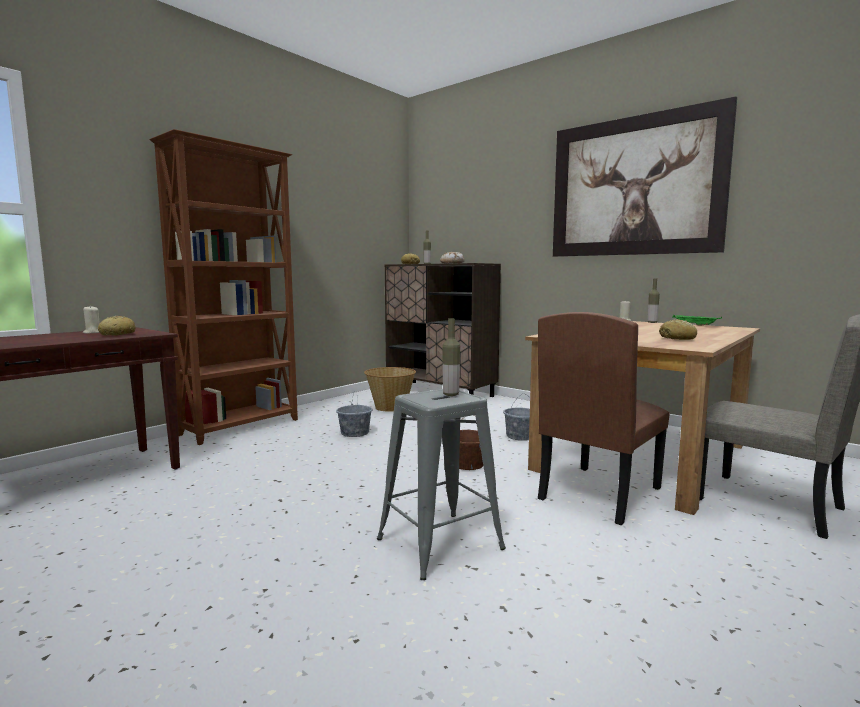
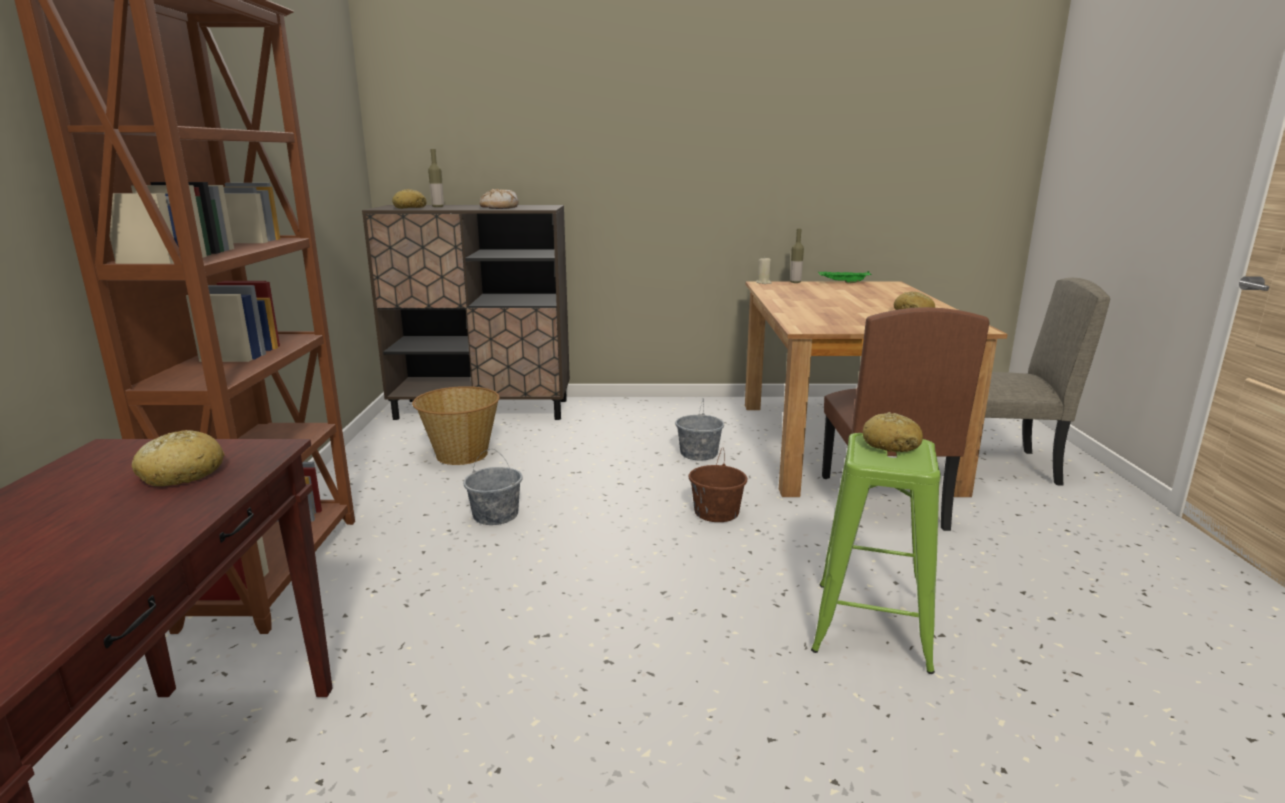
camera: 40 degrees left, 10 degrees up
(92, 332) = (80, 486): beige candle -> none
(441, 543) = (872, 624): grey stool -> green stool
(451, 394) = (891, 444): bottle -> bread
(634, 187) = (756, 106): picture -> none

